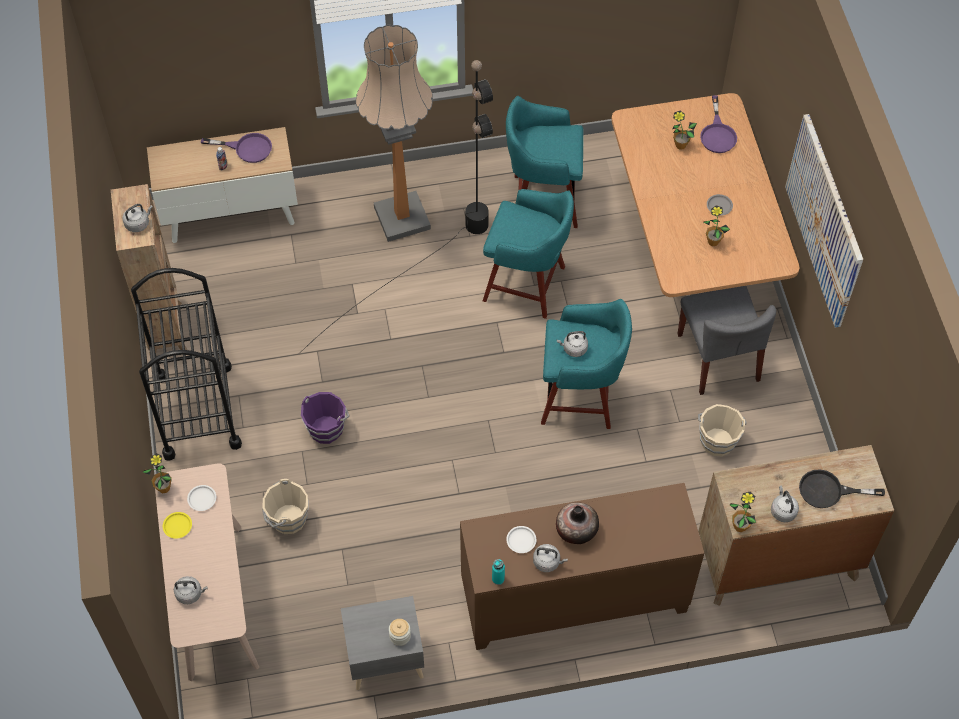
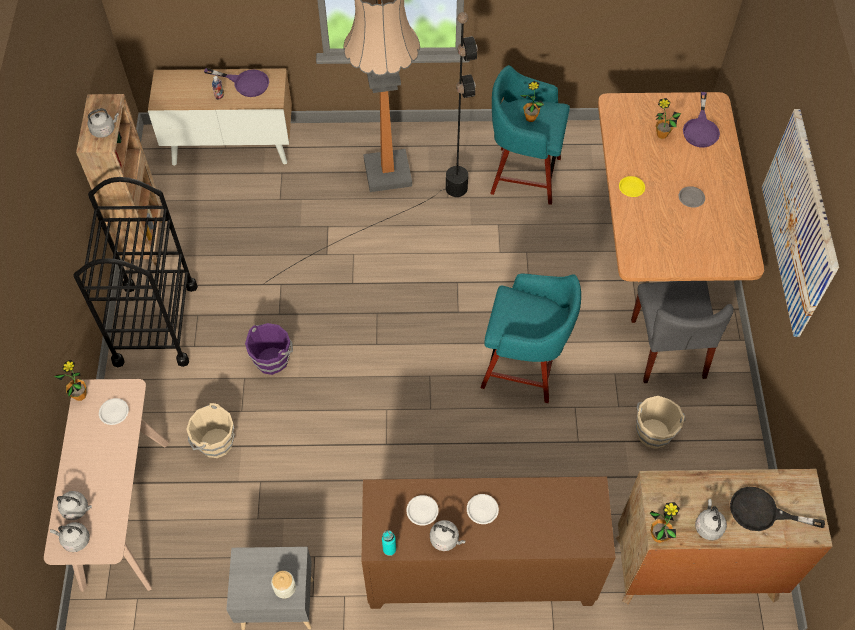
camera: 10 degrees right, 0 degrees up
(178, 526) = (83, 436): yellow plate -> yellow plate (631, 188)
(527, 285) = (493, 251): turquoise stool -> none
(573, 349) = (519, 318): grey kettle -> grey kettle (75, 540)
(576, 530) = (482, 510): vase -> white plate
(713, 241) = (679, 232): potted plant -> potted plant (530, 118)

